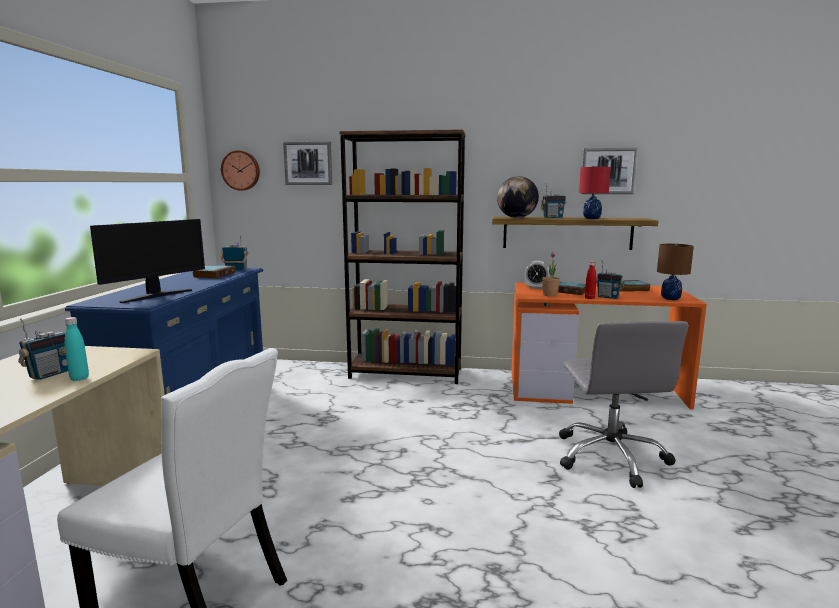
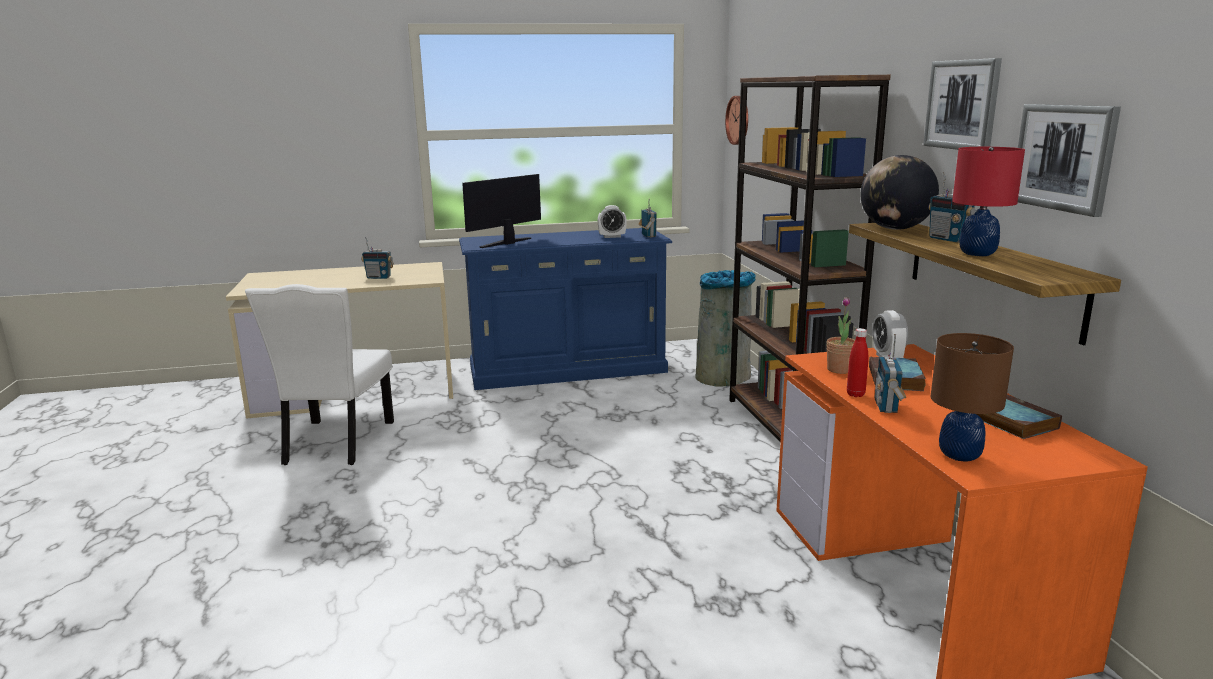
camera: 70 degrees right, 5 degrees up
(79, 378) = (373, 283): turquoise bottle -> none
(156, 296) = (507, 243): monitor -> monitor turned 120 degrees clockwise
(215, 275) = (612, 237): book -> alarm clock
(304, 371) = (723, 377): none -> grey trash can
(308, 163) = (775, 114): picture -> picture (962, 105)
(611, 457) = (648, 604): grey office chair -> none

